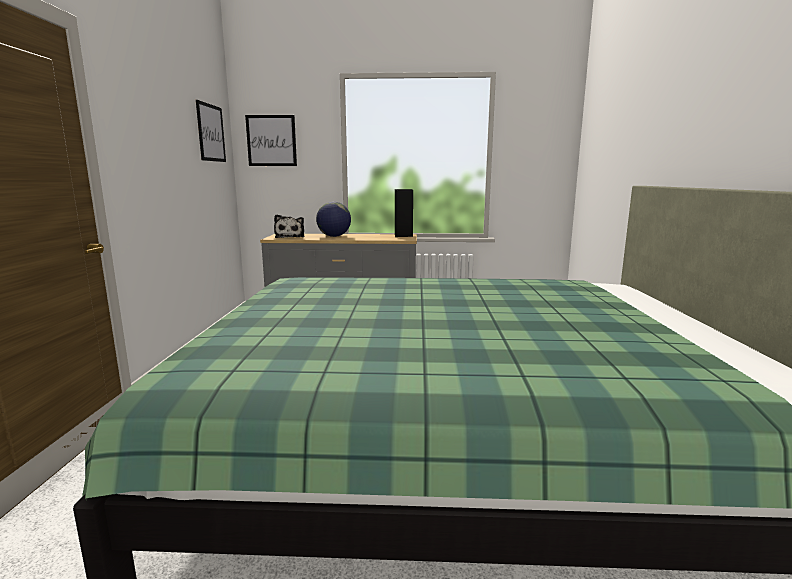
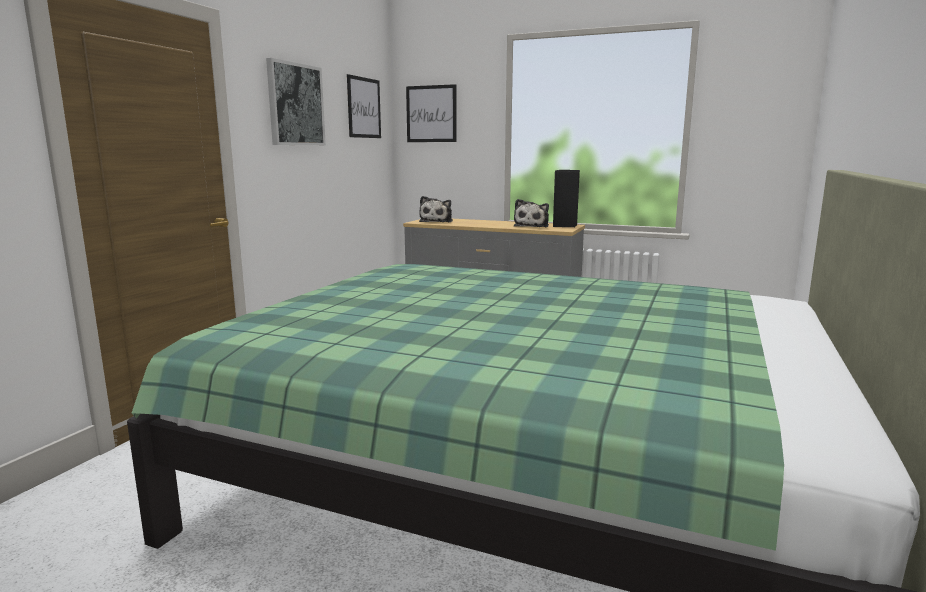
camera: 20 degrees right, 0 degrees up
(155, 126) = (295, 105): none -> picture
(334, 236) = (484, 223): globe -> none
(378, 237) = (532, 226): none -> plush toy

